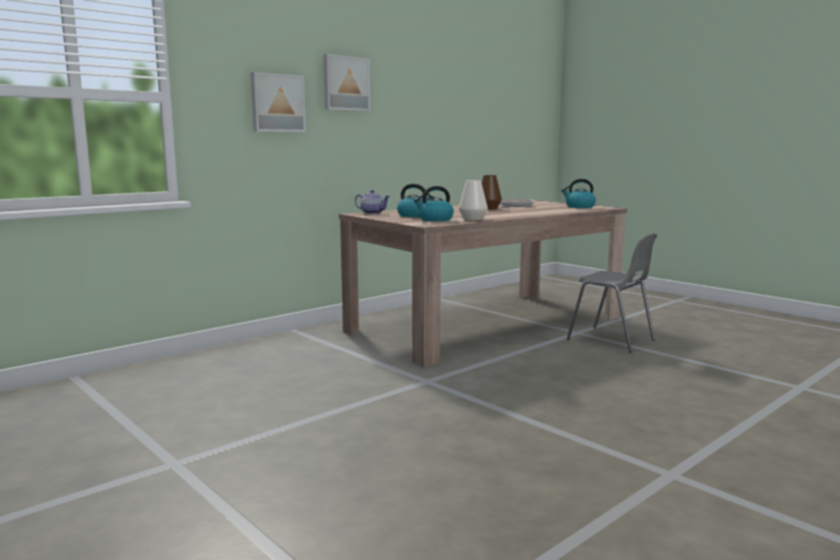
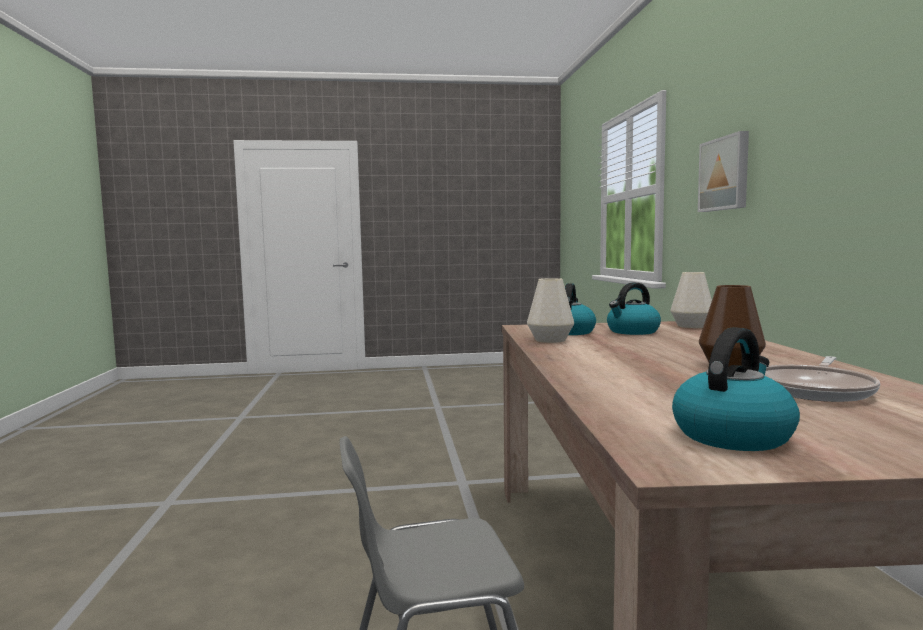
camera: 125 degrees right, 5 degrees down
(345, 83) = (803, 119): picture -> none
(372, 213) = (691, 326): teapot -> white vase

